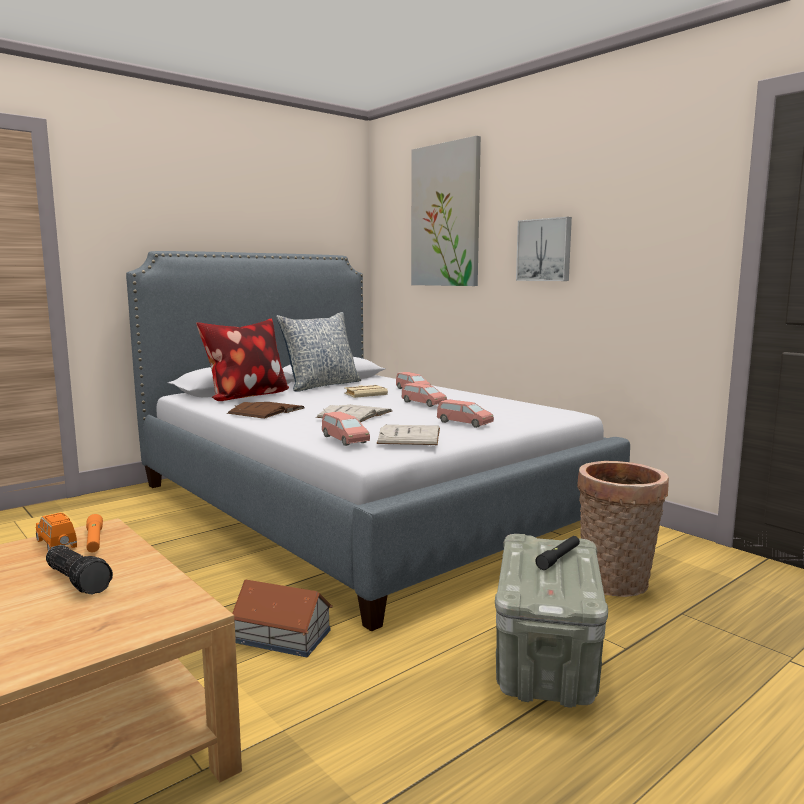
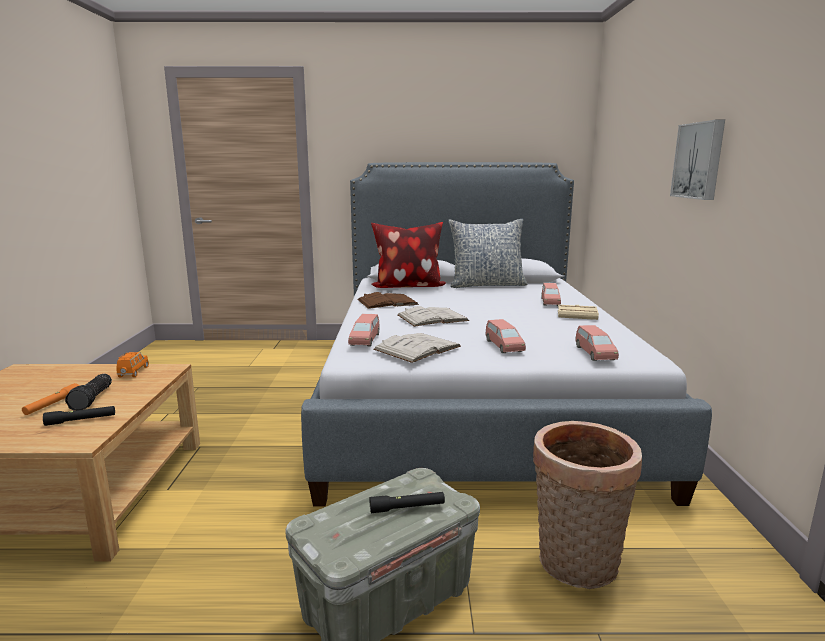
camera: 40 degrees right, 5 degrees up
(94, 540) = (150, 375): orange flashlight -> orange flashlight (52, 404)
(127, 599) = (81, 420): none -> black flashlight
(283, 636) = (262, 483): toy house -> none
(366, 394) = (498, 299): beige book -> beige book (578, 315)
(423, 403) = (522, 318): pink toy car -> pink toy car (594, 353)
(445, 215) = (637, 120): picture -> none

